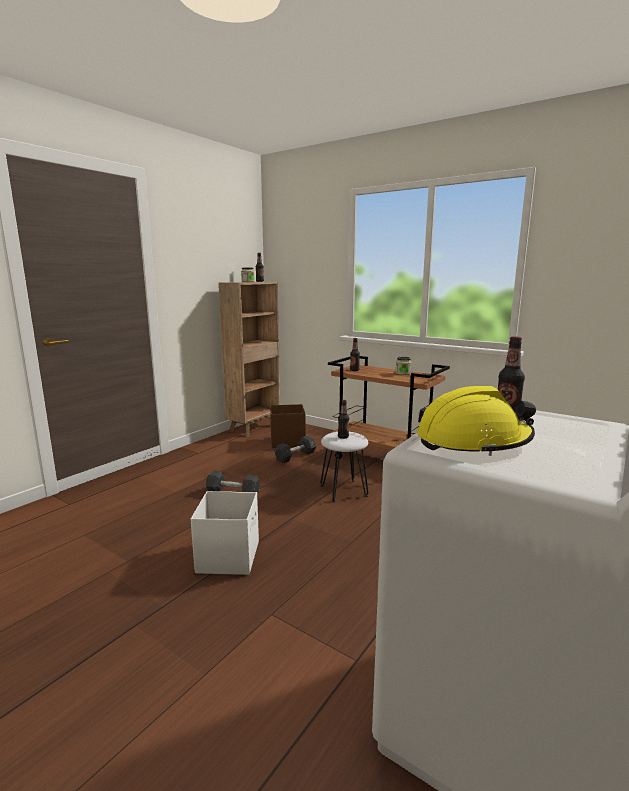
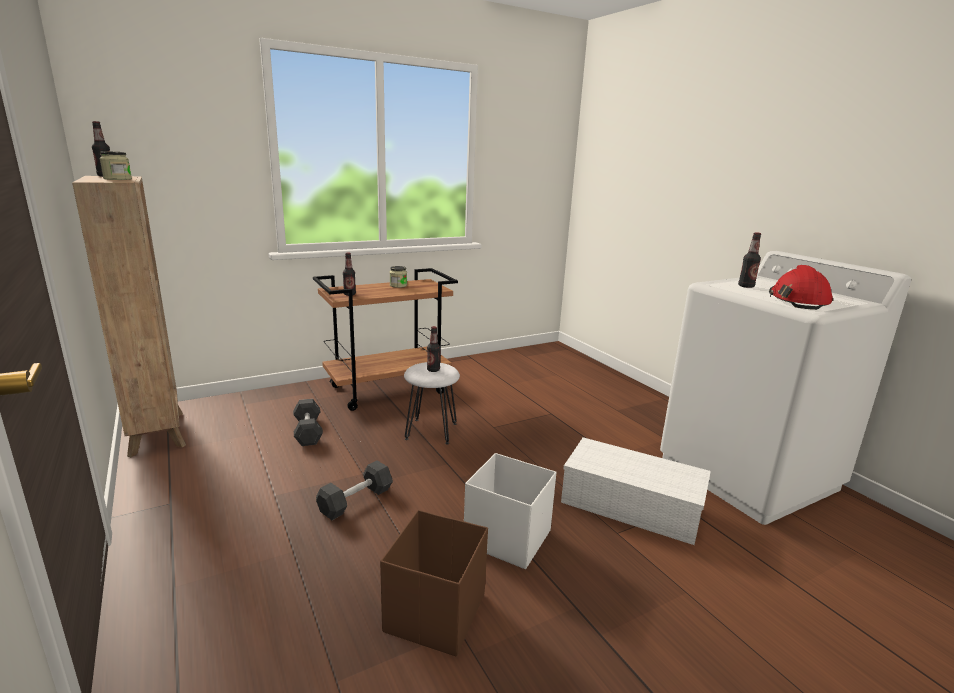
camera: 65 degrees left, 5 degrees up
(287, 442) = (253, 424): brown storage box -> brown storage box (434, 614)
(324, 615) = (629, 505): none -> white storage box
(473, 442) = (798, 301): yellow hard hat -> red hard hat

